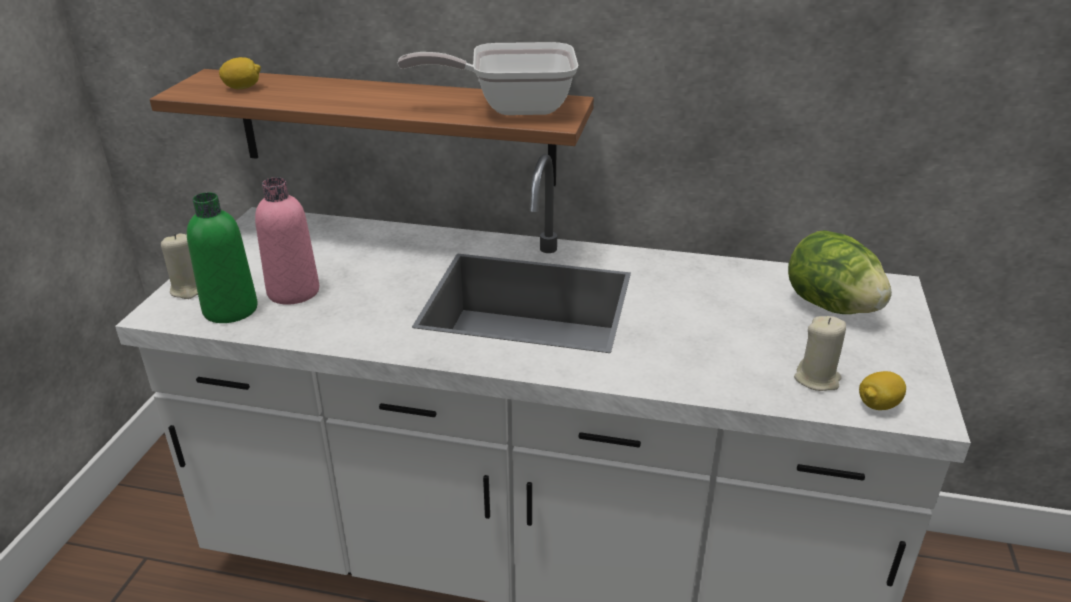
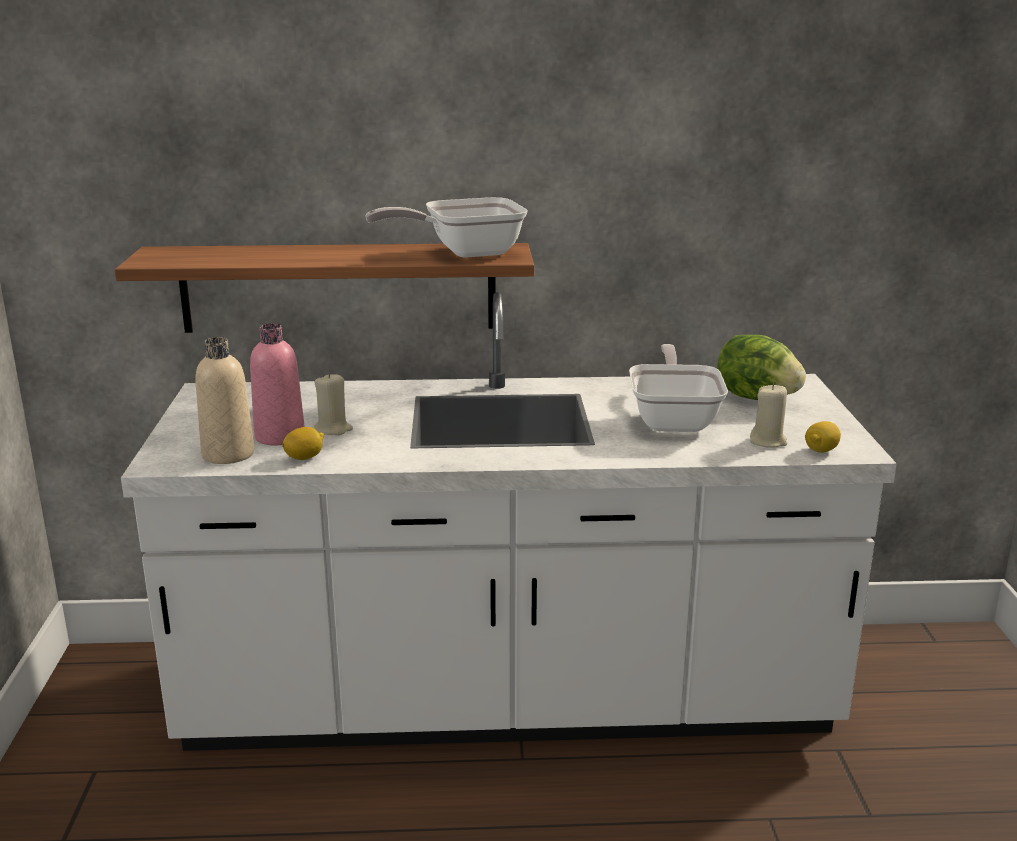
camera: 15 degrees left, 10 degrees down
(189, 290) = (174, 445): beige candle -> beige candle (333, 429)
(230, 309) = (228, 454): green bottle -> beige bottle
(243, 88) = (200, 256): lemon -> lemon (304, 457)
(719, 326) = (674, 419): none -> frying pan

